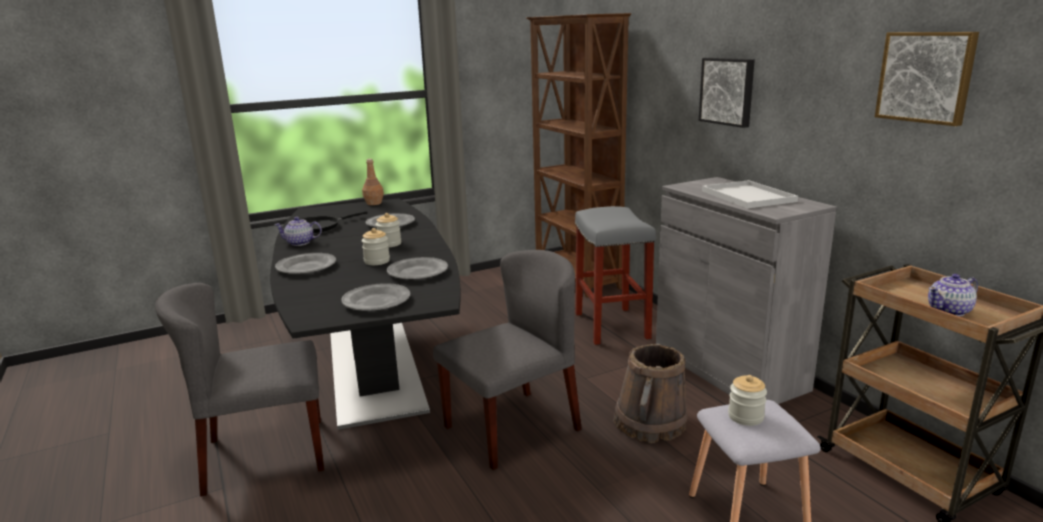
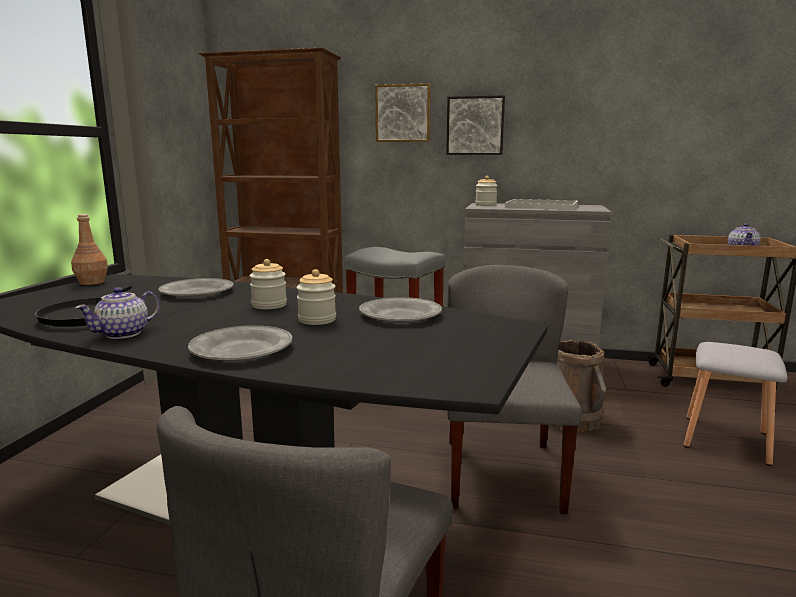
camera: 50 degrees left, 5 degrees down
(376, 301) = (462, 345): grey plate -> none
(745, 416) = (734, 352): jar -> jar (485, 205)
(926, 77) = (667, 100): picture -> picture (403, 113)

